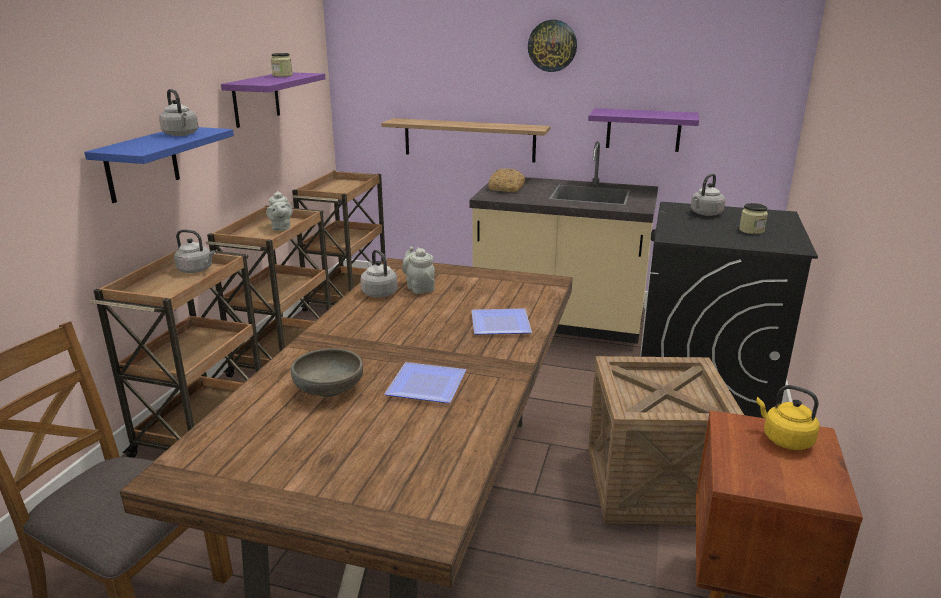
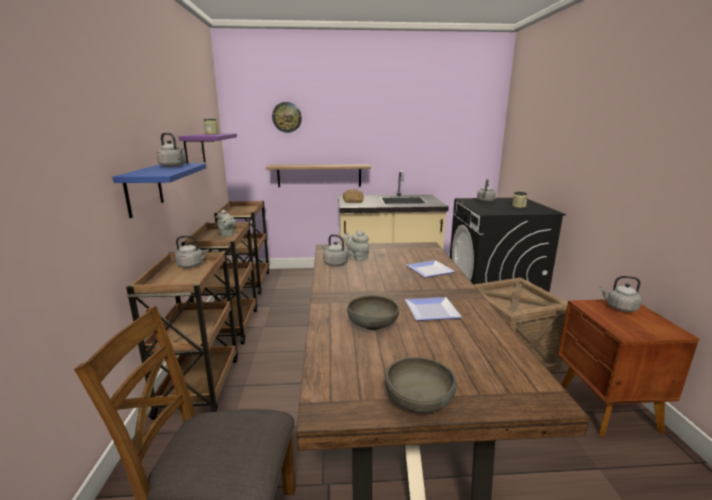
camera: 20 degrees left, 5 degrees down
(275, 491) = (418, 400): none -> grey bowl
(552, 45) = (368, 117): wall clock -> wall clock (287, 117)
(643, 130) = (421, 163): purple shelf -> none
(785, 439) = (619, 308): yellow kettle -> grey kettle

